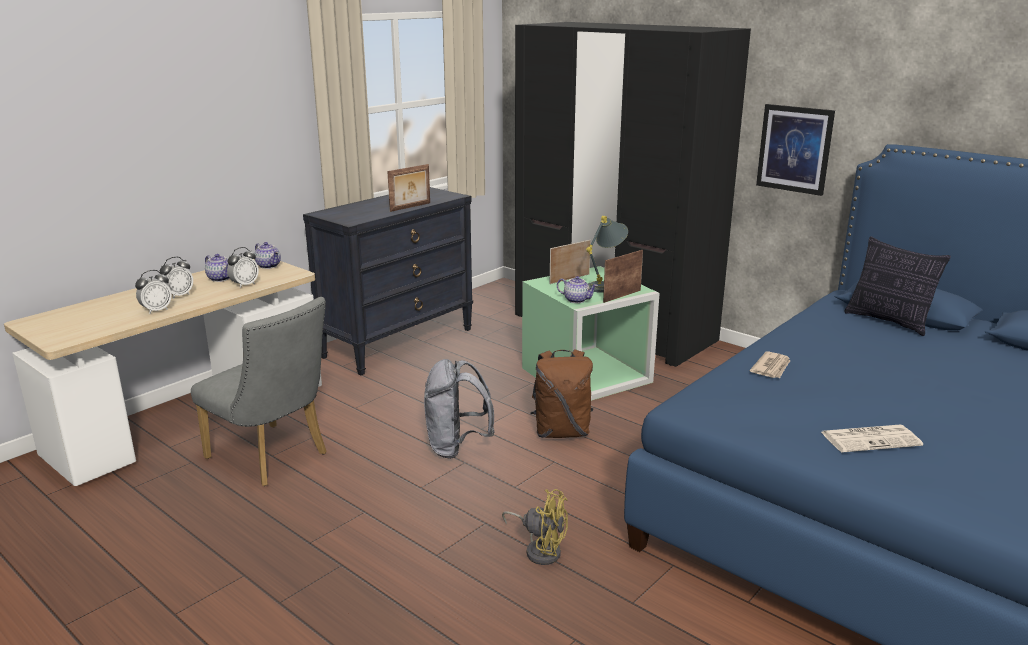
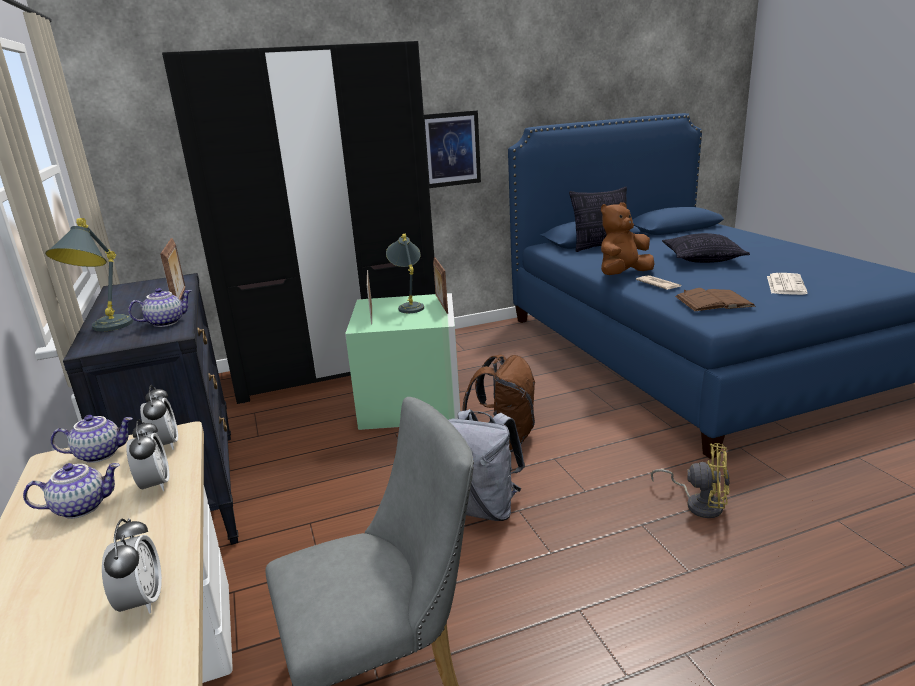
camera: 60 degrees left, 0 degrees up
(179, 295) = (97, 565): alarm clock -> alarm clock (165, 445)
(349, 208) = (104, 330): none -> grey table lamp
(540, 549) = (699, 504): yellow fan -> yellow fan turned 60 degrees clockwise
(577, 300) = (428, 321): teapot -> teapot (166, 322)
(737, 399) = (714, 301): none -> brown book
(786, 347) = (623, 275): none -> brown plush toy
(919, 381) = (702, 259): none -> pillow

